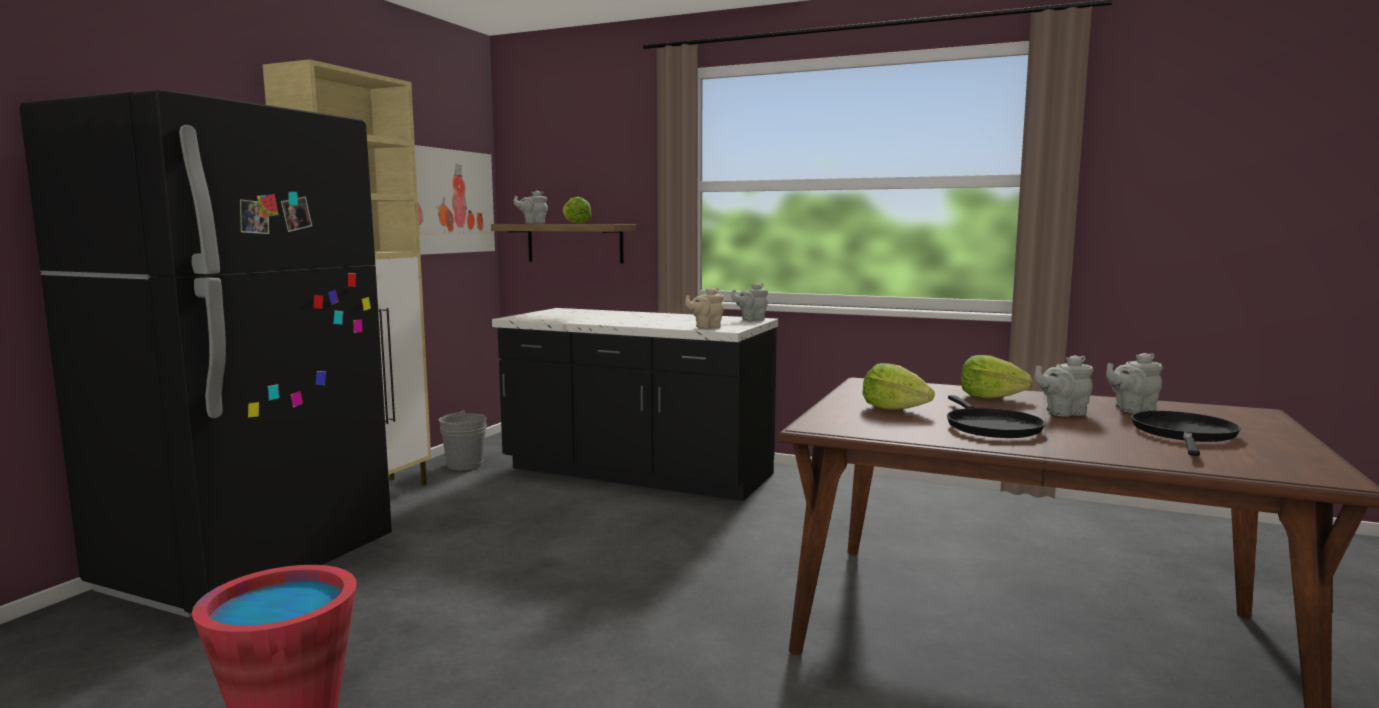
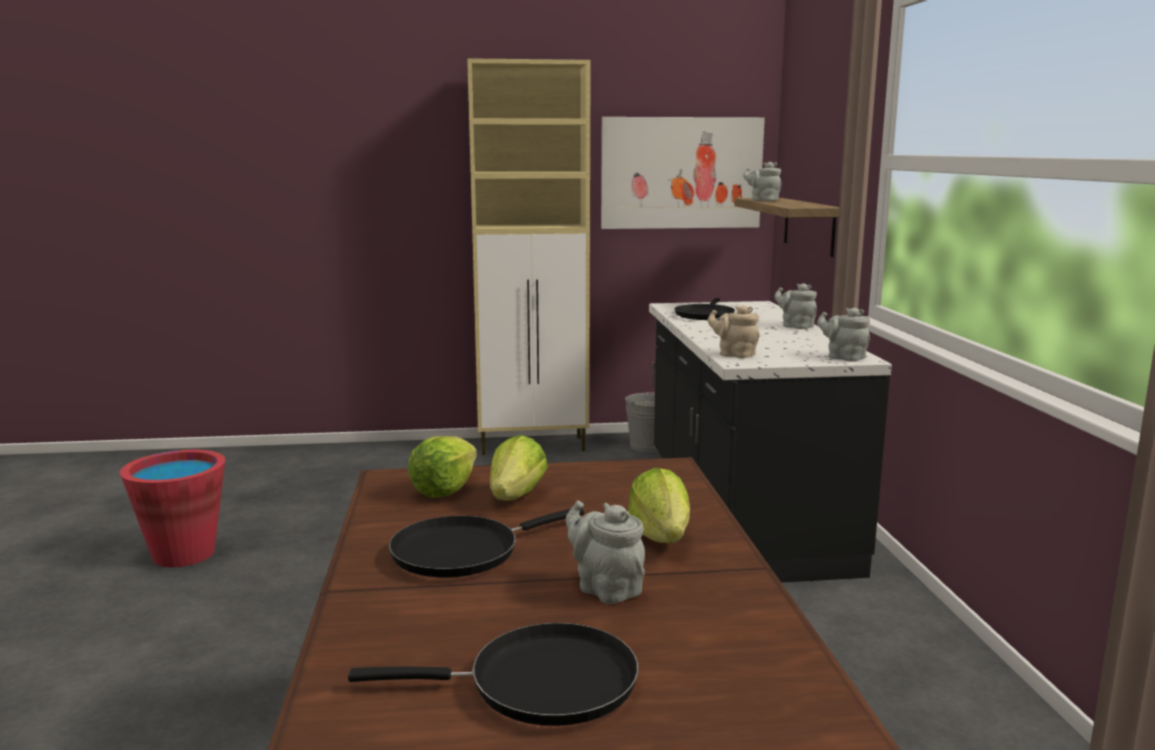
camera: 60 degrees right, 5 degrees up
(249, 566) = (381, 462): black fridge -> none
(571, 318) = (705, 315): none -> black frying pan
(575, 223) = (784, 203): lettuce -> lettuce (444, 489)
(1132, 409) = (700, 639): grey teapot -> grey teapot (795, 326)

